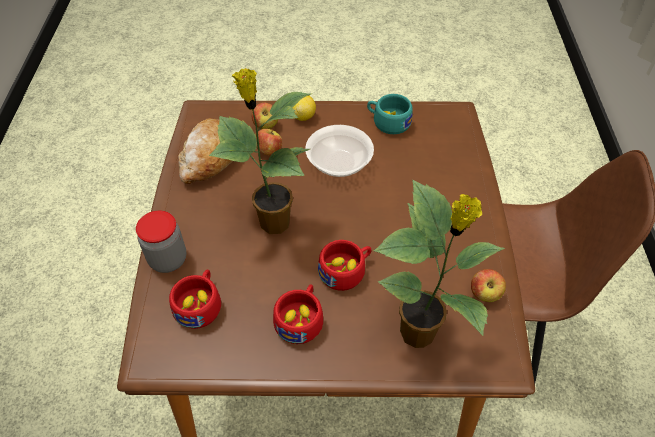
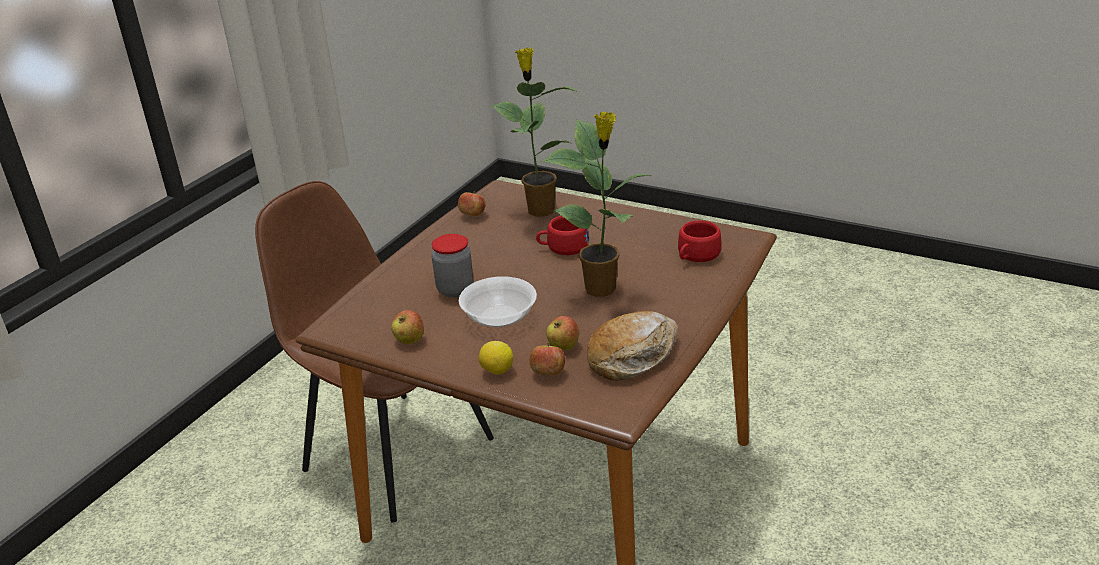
camera: 150 degrees left, 20 degrees down
(168, 259) = (714, 287): jar -> jar (455, 290)
(301, 319) = (619, 232): red cup -> none
(387, 122) = (410, 340): turquoise cup -> apple

